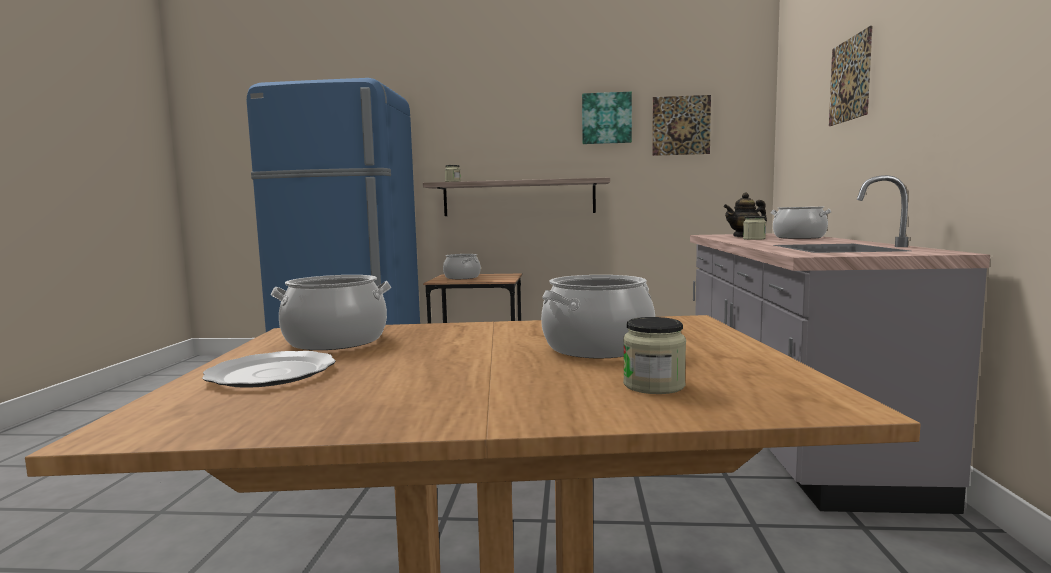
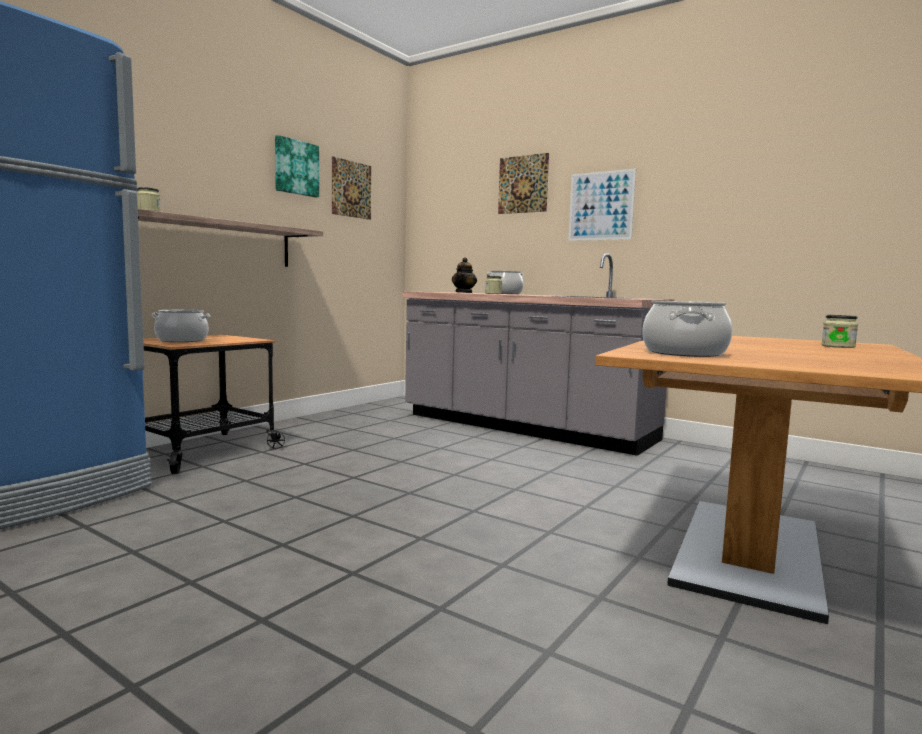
camera: 60 degrees left, 0 degrees up
(273, 373) = (790, 362): plate -> none
(598, 348) = (751, 342): cooking pot -> none
(919, 93) = (601, 206): none -> picture

